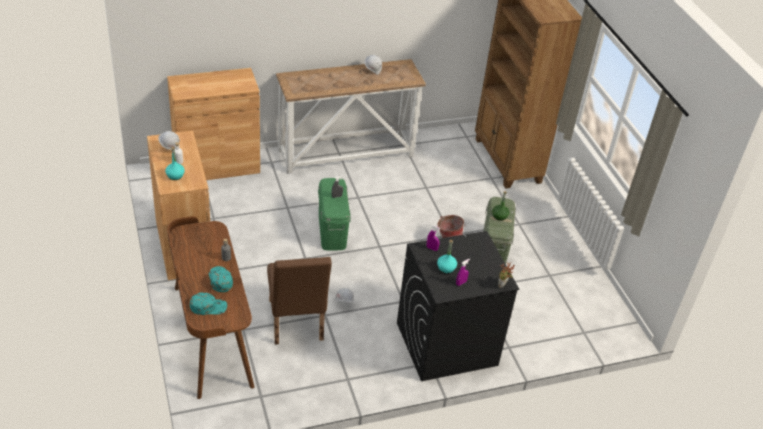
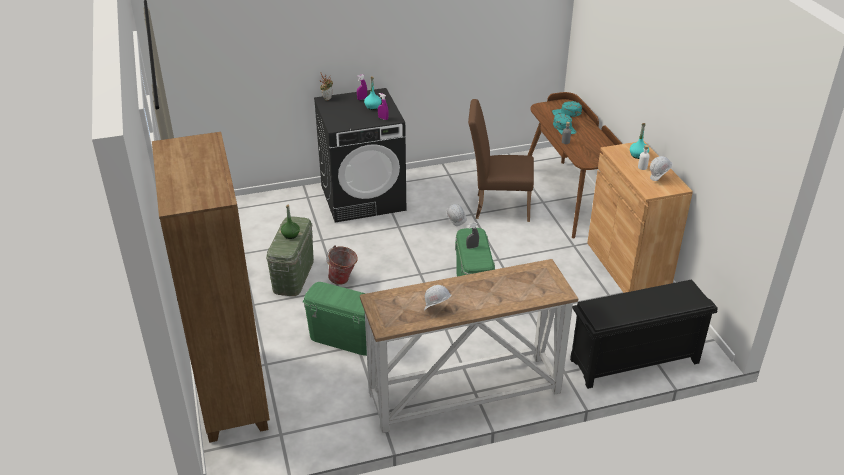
camera: 175 degrees left, 5 degrees down
(217, 166) = (633, 362): brown cabinet -> black shoe rack
(295, 324) = (497, 207): brown chair -> brown chair turned 75 degrees counterclockwise
(437, 193) = (344, 338): none -> green storage box

